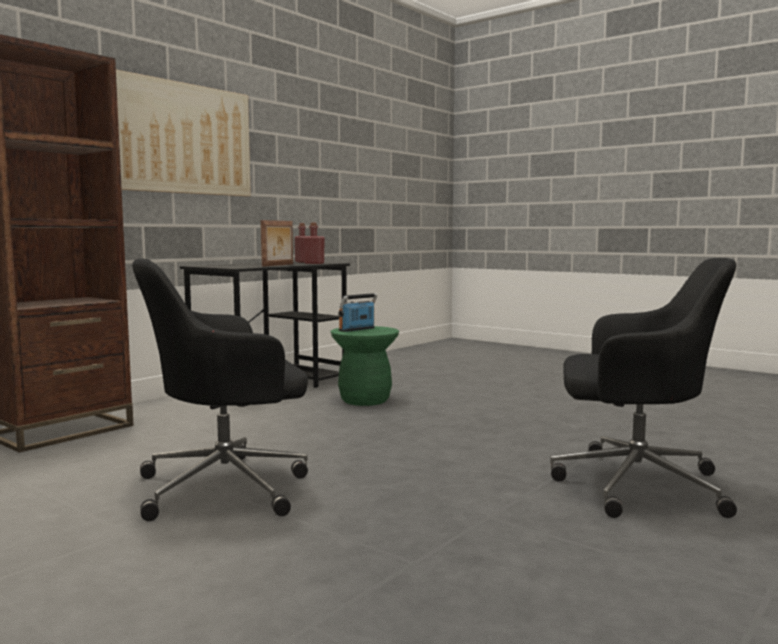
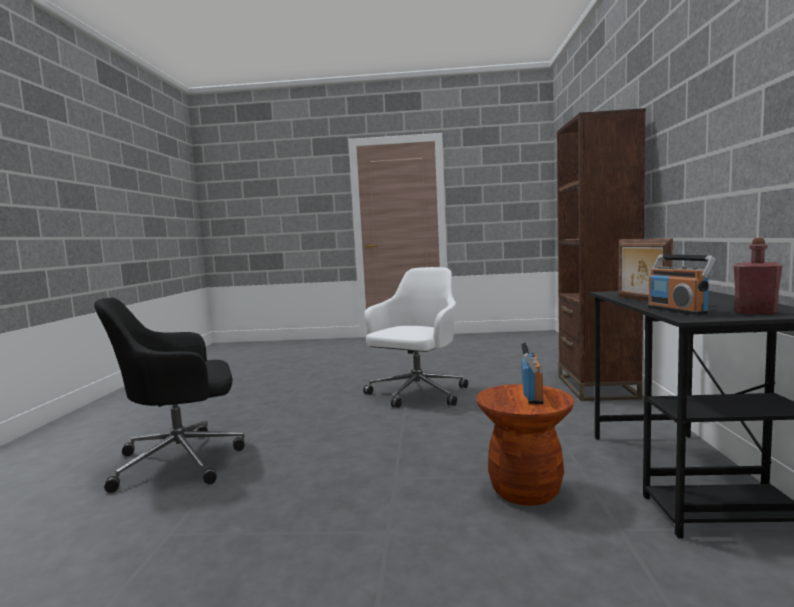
camera: 145 degrees right, 0 degrees up
(182, 138) = (710, 132): picture -> none
(228, 487) = (416, 394): black office chair -> white office chair
(314, 263) = (677, 310): red bottle -> radio
(365, 400) = (525, 490): green stool -> brown stool

